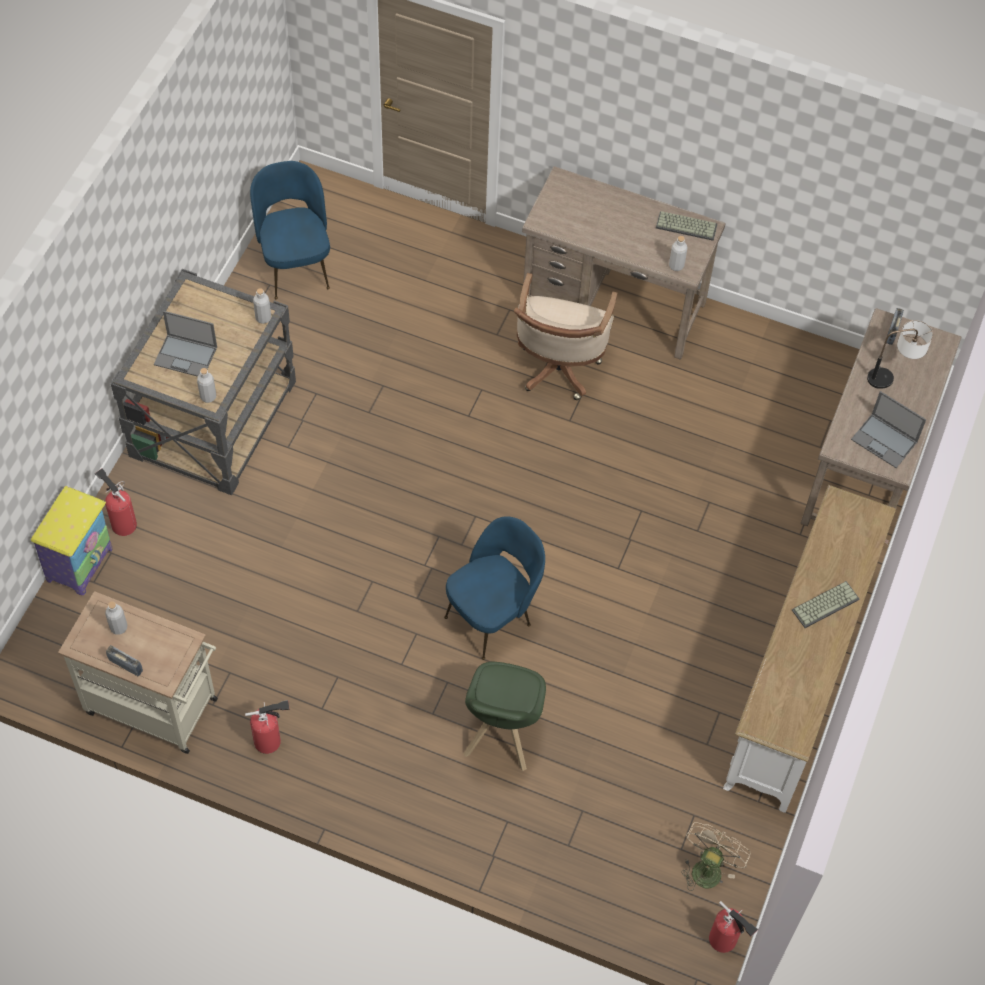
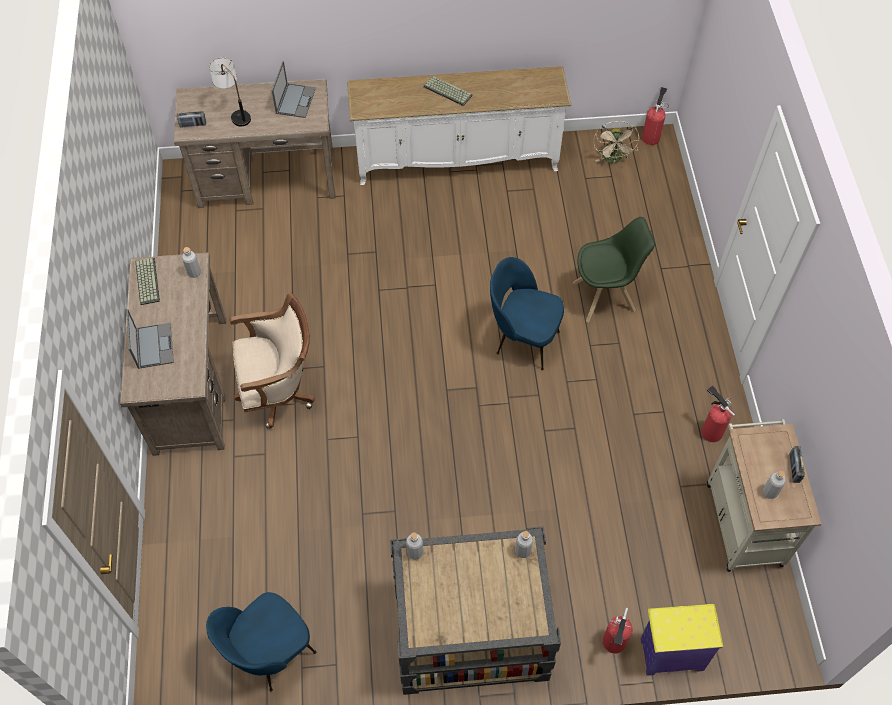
camera: 115 degrees left, 0 degrees up
(186, 356) = (492, 594): laptop -> laptop (154, 345)
(708, 867) = (613, 159): beige fan -> beige fan turned 90 degrees counterclockwise

